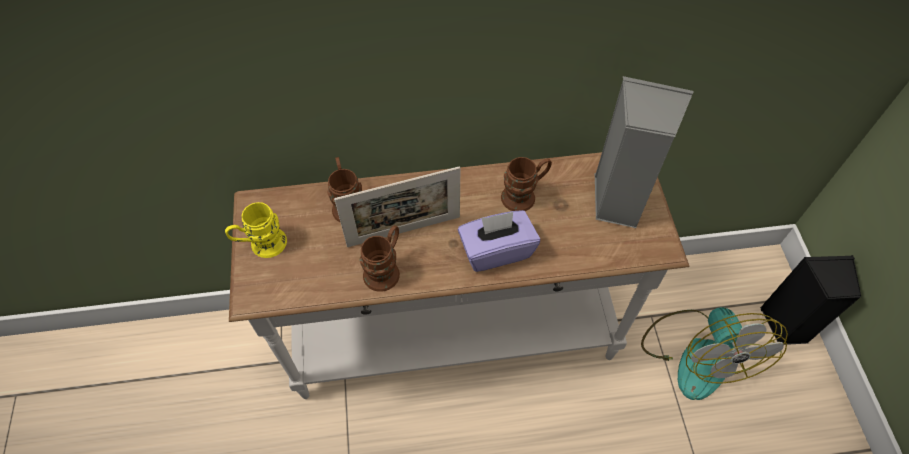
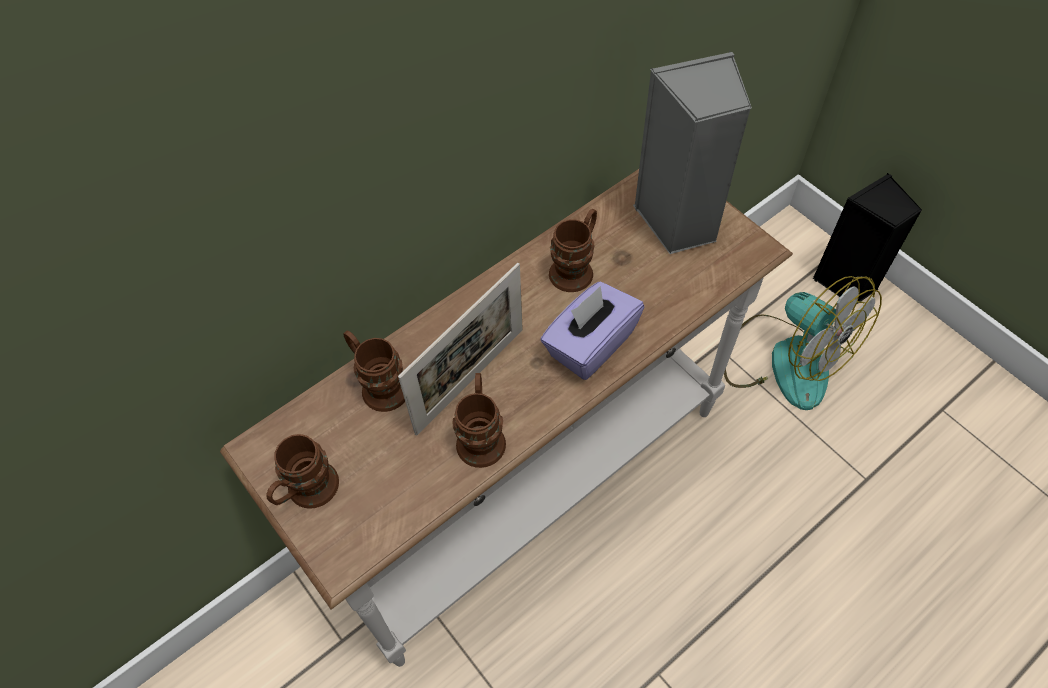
camera: 30 degrees left, 0 degrees up
(262, 245) = (307, 493): yellow mug -> brown mug

